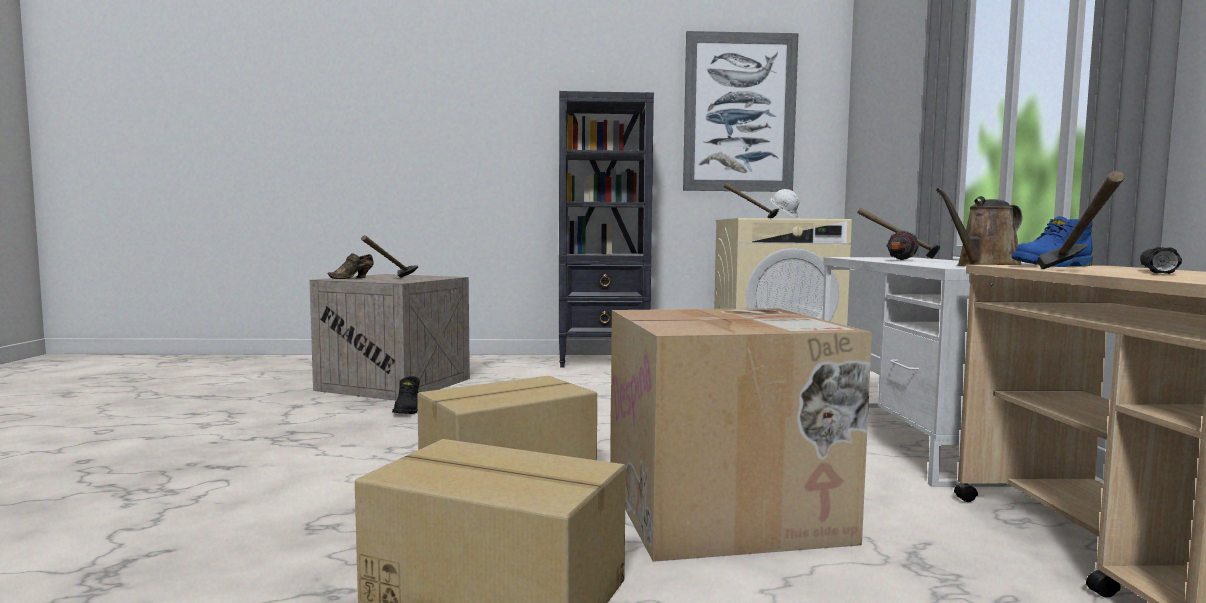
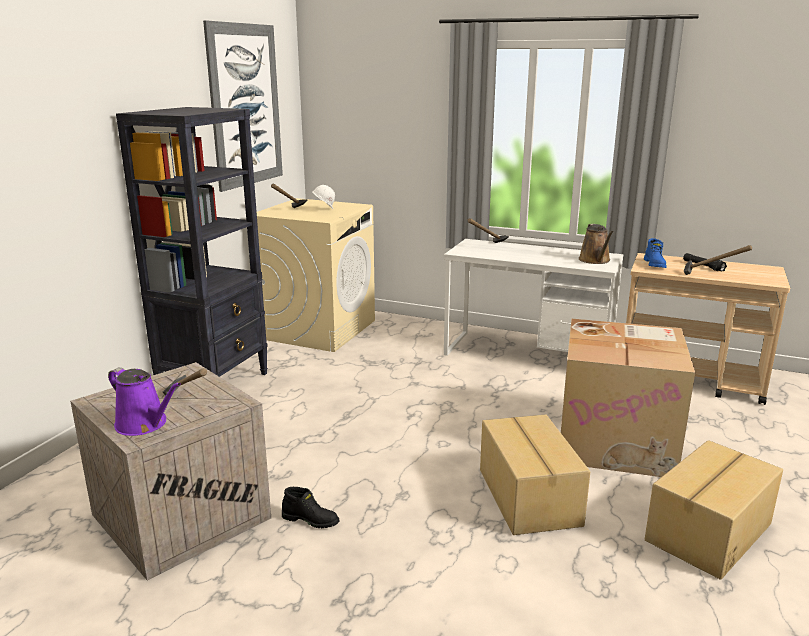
camera: 65 degrees left, 15 degrees up
(353, 278) = (144, 424): brown shoe -> purple watering can
(898, 261) = (526, 257): flashlight -> none

